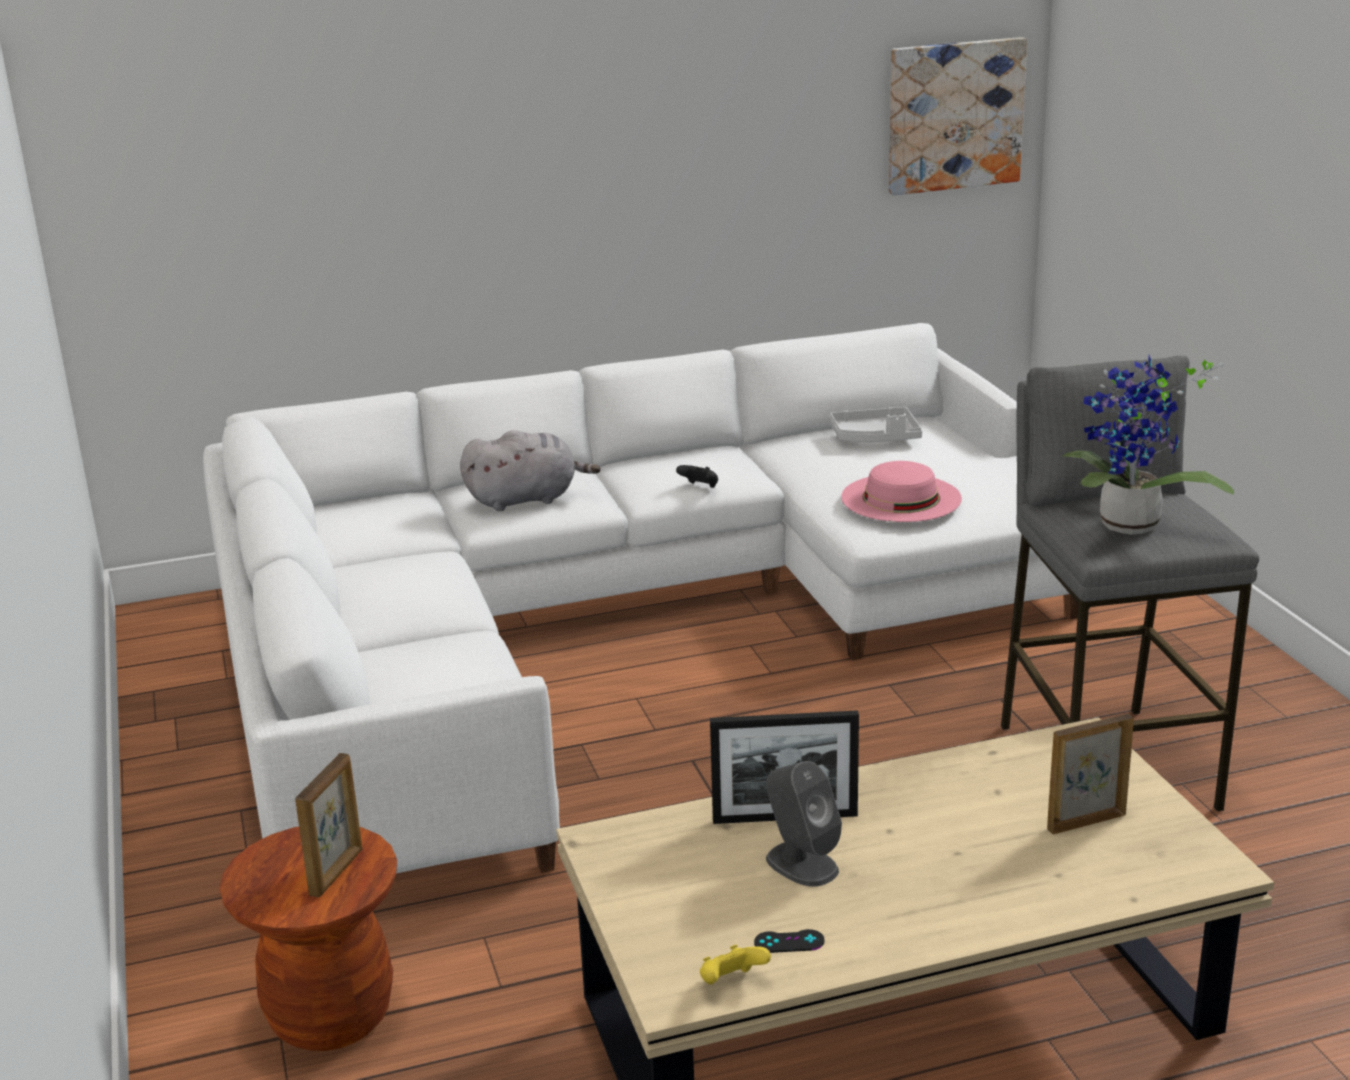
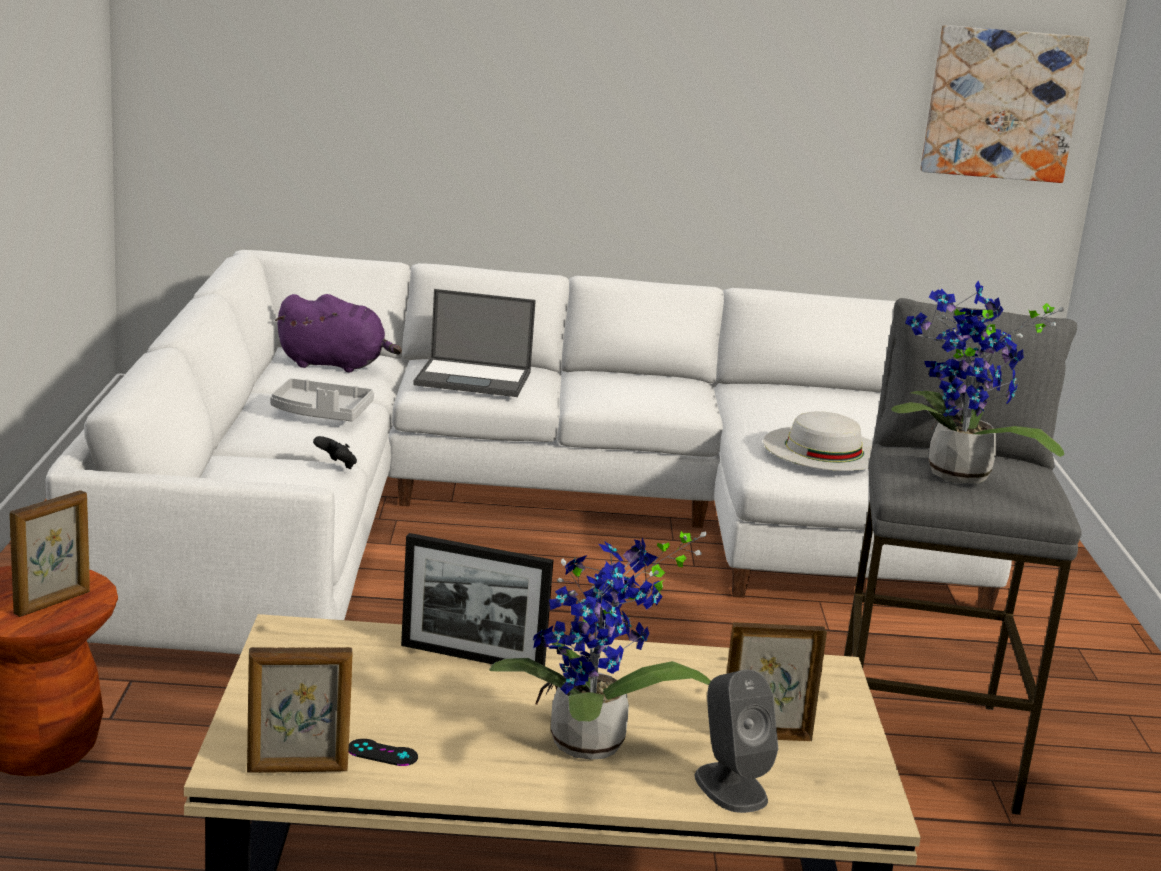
camera: 15 degrees right, 5 degrees down
(379, 517) = (336, 365): none -> purple plush toy
(526, 499) = (475, 378): grey plush toy -> laptop
(700, 487) = (640, 402): black game controller -> black game controller (336, 466)
(731, 983) = (298, 770): yellow game controller -> picture frame
(801, 864) = (452, 696): grey speaker -> grey speaker (730, 787)
(875, 437) = (841, 399): grey tray -> grey tray (321, 414)
(901, 498) = (824, 448): pink hat -> white hat
(957, 881) = (590, 749): none -> potted plant

